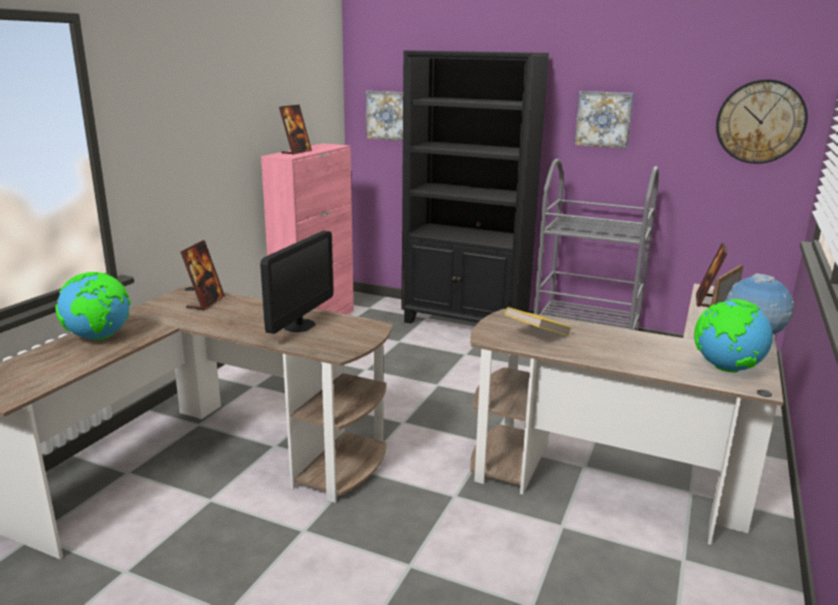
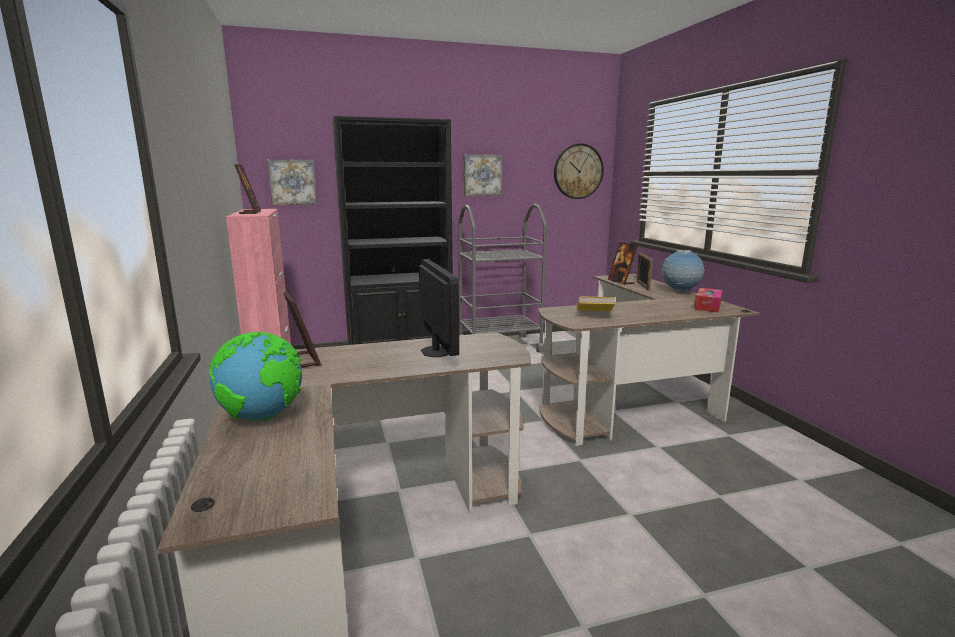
camera: 40 degrees left, 5 degrees down
(726, 369) = (707, 306): globe -> tissue box

